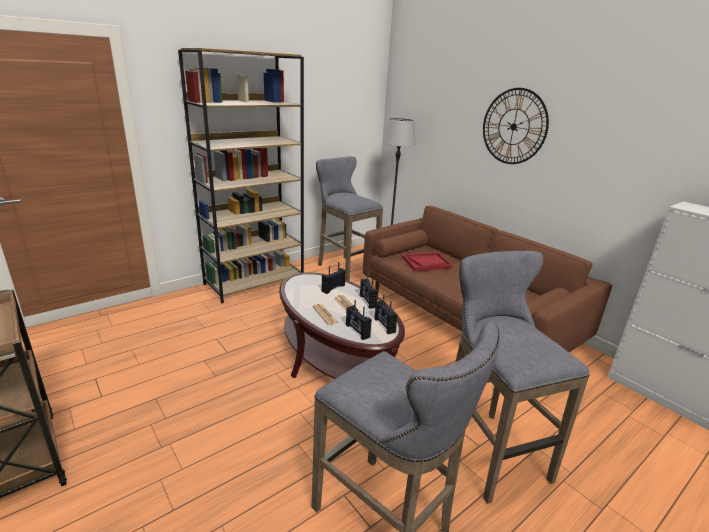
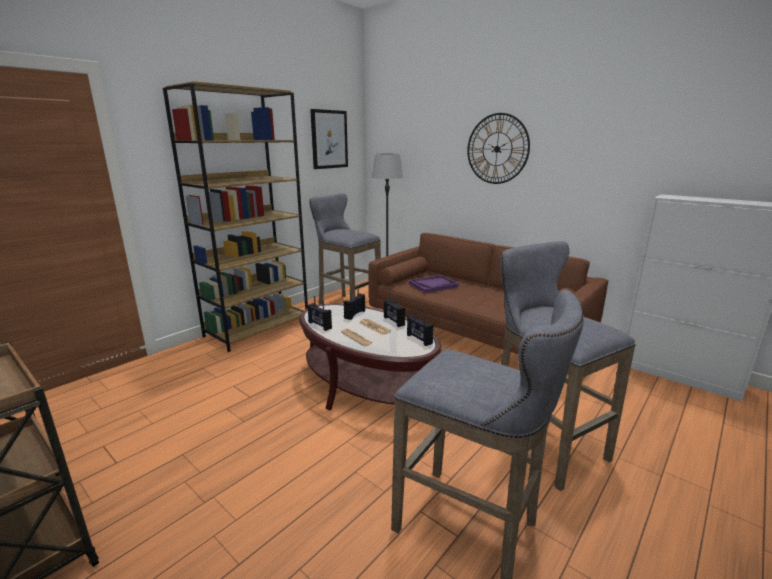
camera: 10 degrees left, 5 degrees down
(345, 100) = (329, 139): none -> picture
(357, 331) = (395, 347): radio -> radio (319, 325)
(426, 263) = (433, 285): red tray -> purple tray

